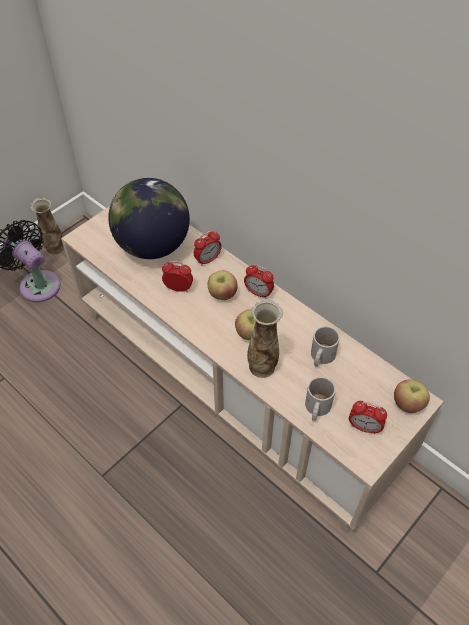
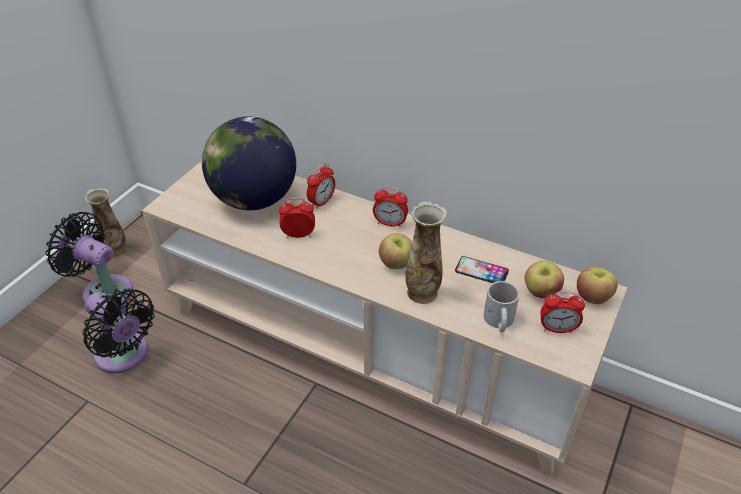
camera: 15 degrees left, 10 degrees down
(40, 345) = (125, 356): none -> black fan
(222, 294) = (350, 232): apple -> apple (541, 292)
(320, 357) = (481, 271): white mug -> phone

